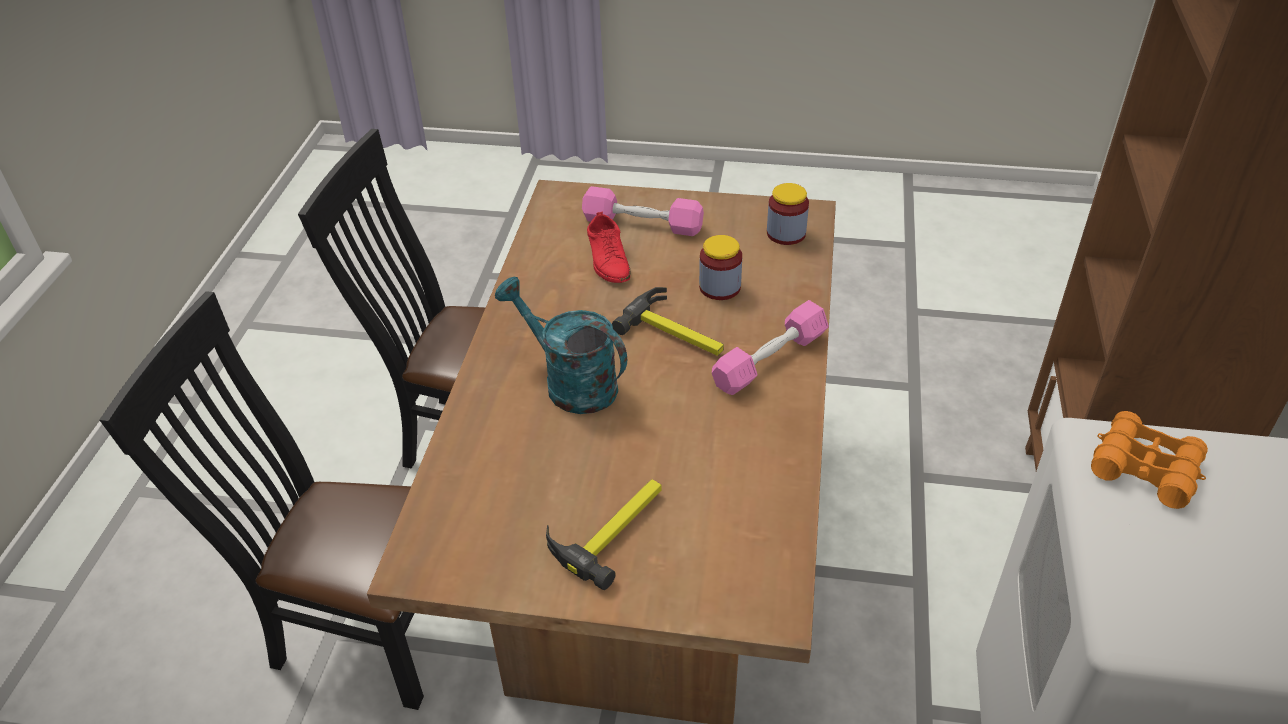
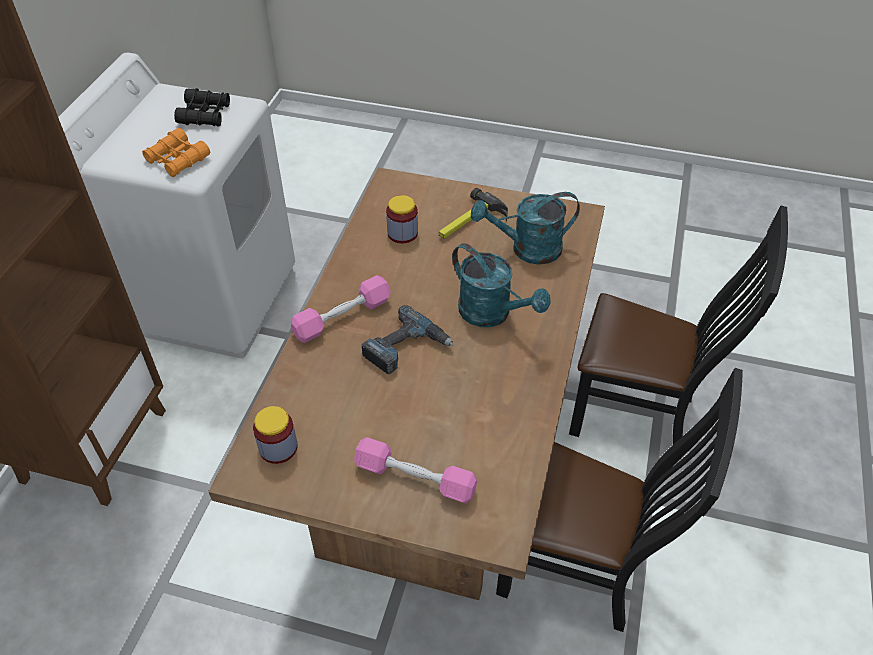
camera: 175 degrees left, 5 degrees up
(516, 486) = (527, 250): none -> turquoise watering can
(608, 260) = (454, 432): red shoe -> none
(677, 332) = (406, 348): hammer -> power drill
(720, 287) = (360, 389): jar -> jar (402, 233)
(1192, 589) = (204, 114): none -> black binoculars

